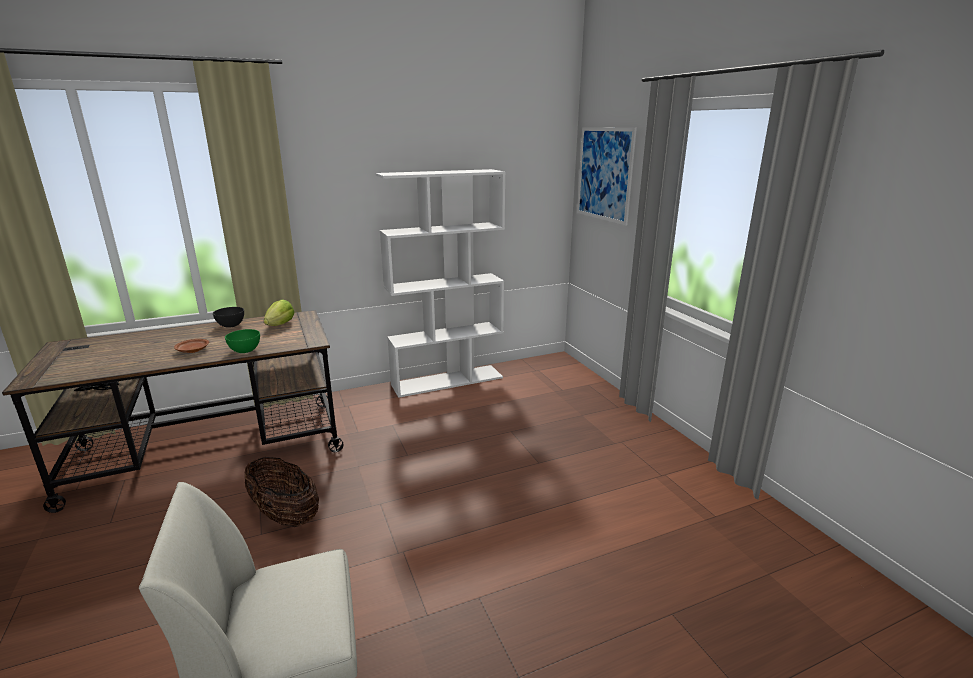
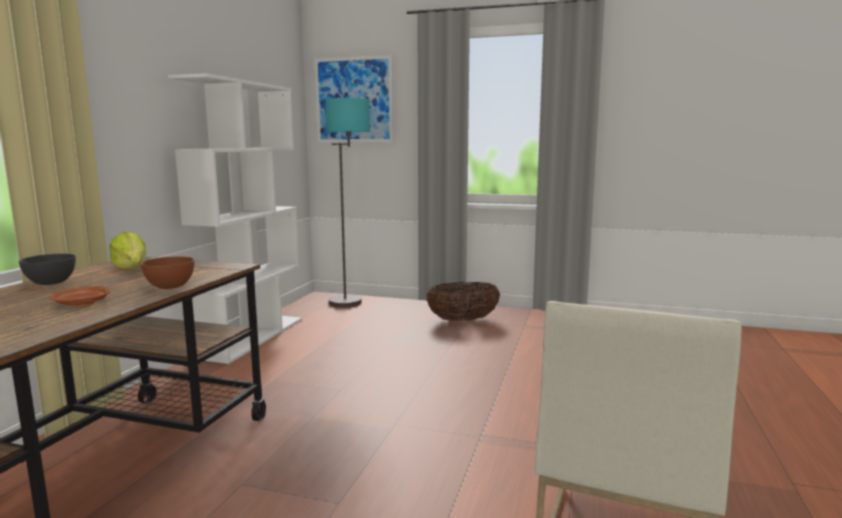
camera: 50 degrees left, 10 degrees down
(245, 351) = (169, 287): green bowl -> brown bowl
(285, 515) = (327, 479): basket -> basket (463, 320)
(561, 378) = (350, 305): none -> turquoise floor lamp

